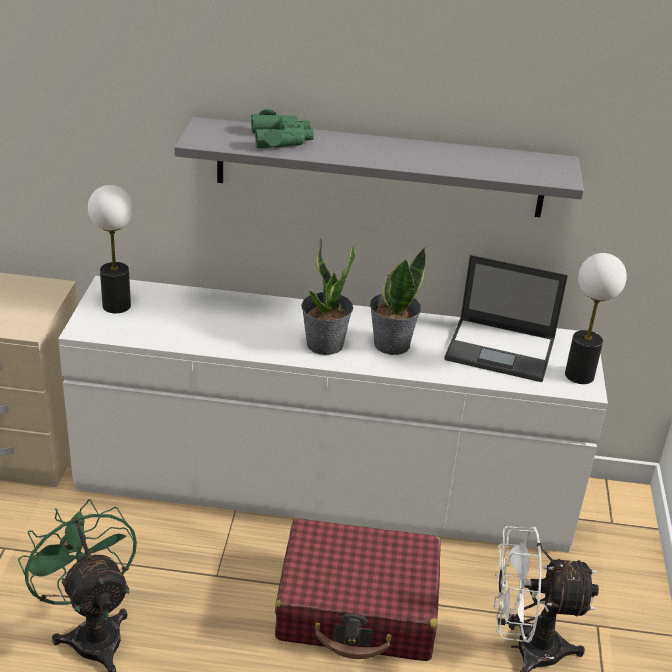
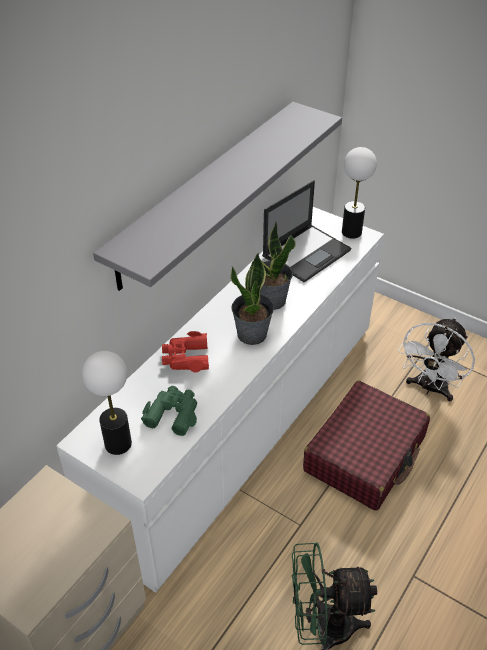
camera: 60 degrees left, 10 degrees up
(255, 312) = (186, 358): none -> red binoculars
(281, 139) = (177, 216): green binoculars -> green binoculars (173, 413)

